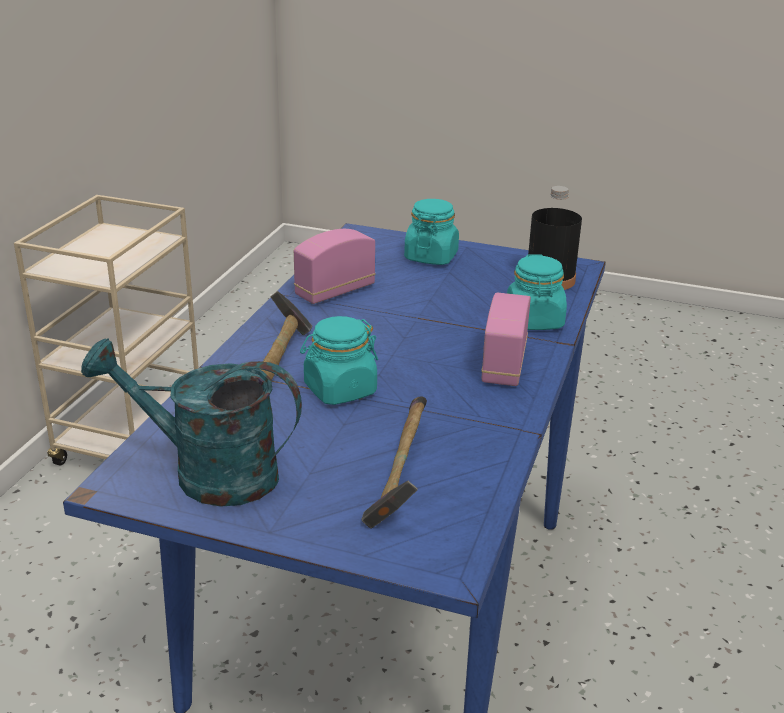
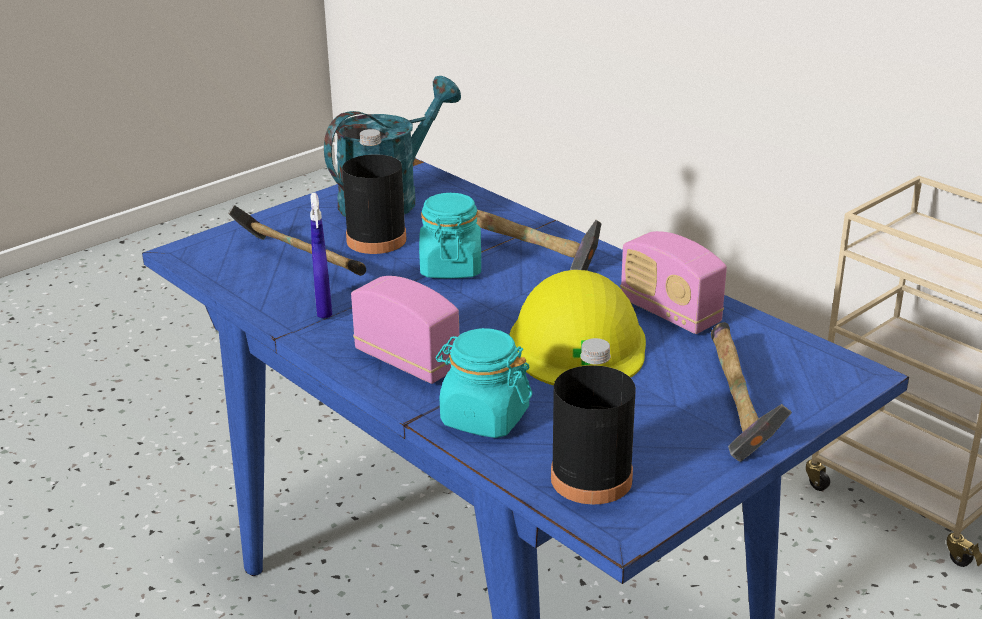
camera: 120 degrees right, 0 degrees up
(316, 446) = (376, 240): none -> black bottle
(335, 291) = (669, 313): radio -> radio turned 150 degrees clockwise
(409, 312) = (578, 343): none -> yellow hard hat
(431, 257) = (735, 406): turquoise jar -> hammer
(472, 427) = (324, 309): none -> blue spray bottle

